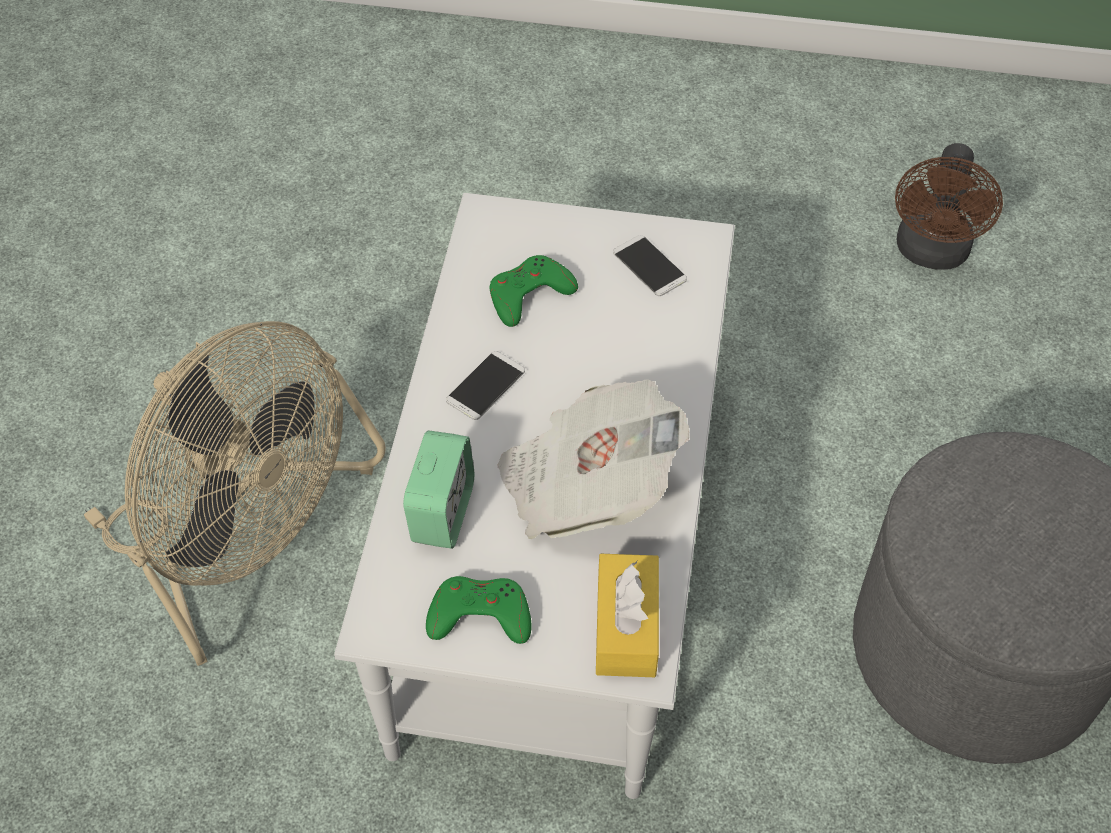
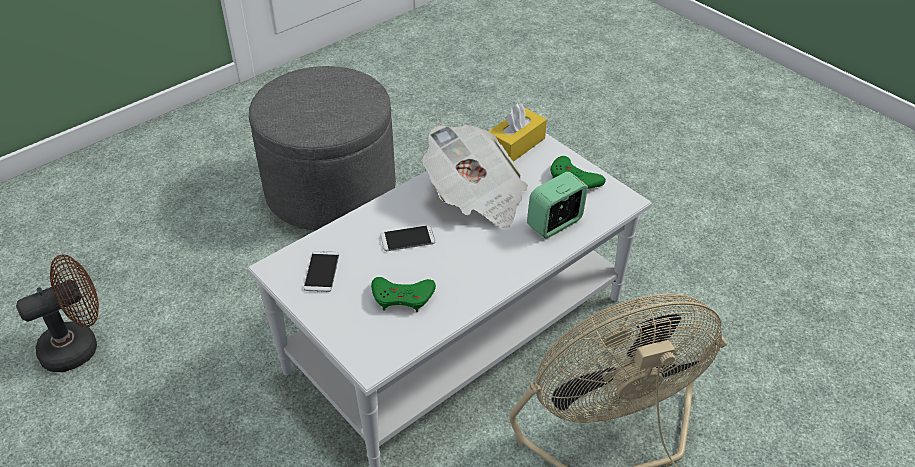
camera: 140 degrees left, 10 degrees down
(486, 386) = (477, 265): phone -> phone (407, 239)

